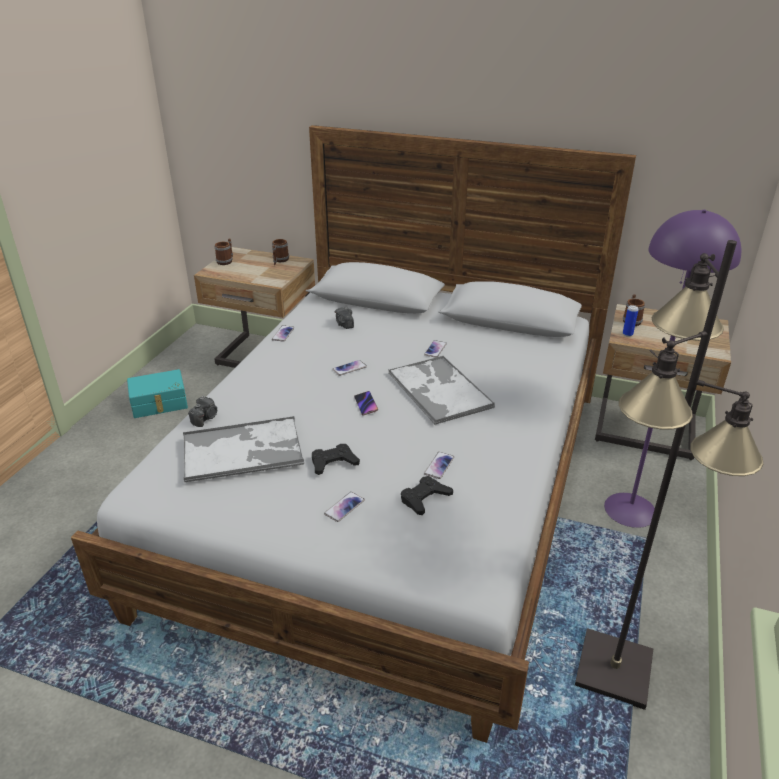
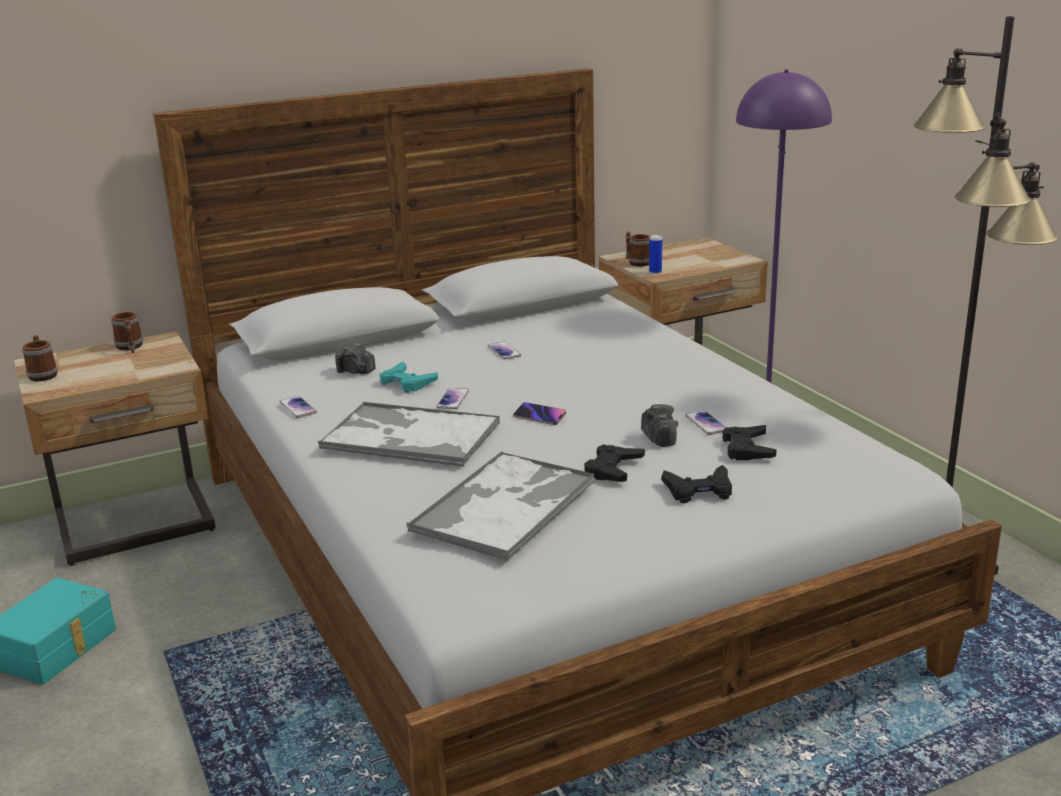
camera: 45 degrees left, 10 degrees down
(205, 418) = (386, 510): camera -> camera (659, 437)
(344, 507) = (699, 490): phone -> black game controller
(352, 345) = (407, 383): none -> turquoise game controller
(438, 390) = (580, 376): tray -> tray (409, 436)

